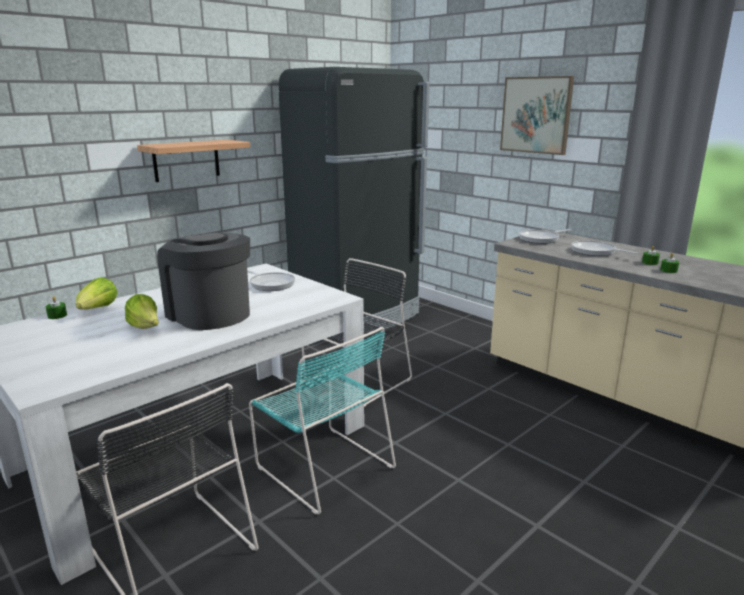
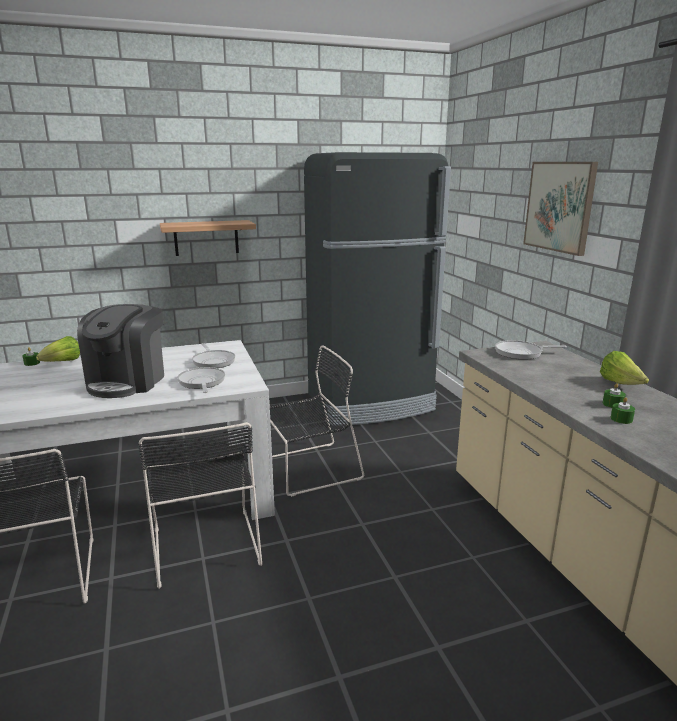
camera: 25 degrees right, 0 degrees up
(146, 328) = (68, 385): lettuce -> lettuce (620, 384)
(209, 314) = (128, 381): coffee machine -> coffee machine turned 150 degrees counterclockwise
(322, 465) = (205, 542): turquoise chair -> black chair
(595, 252) = (563, 378): frying pan -> frying pan (202, 382)

